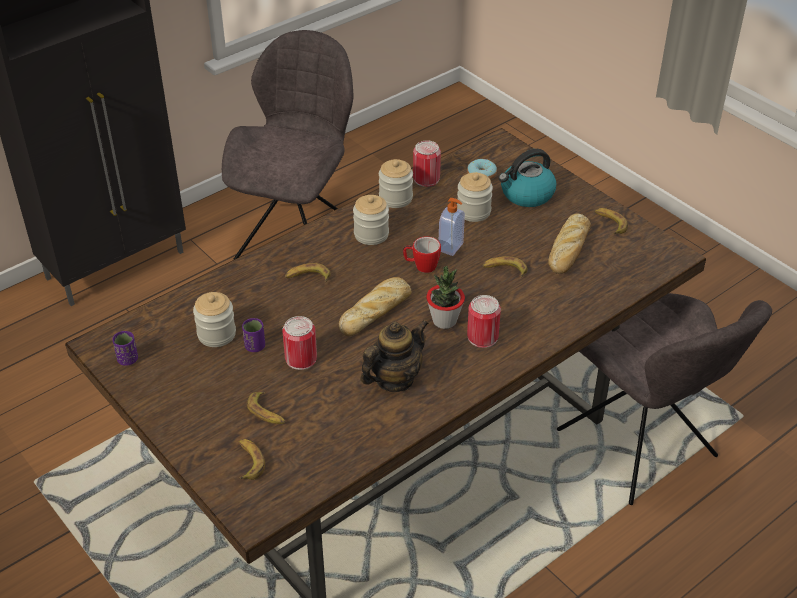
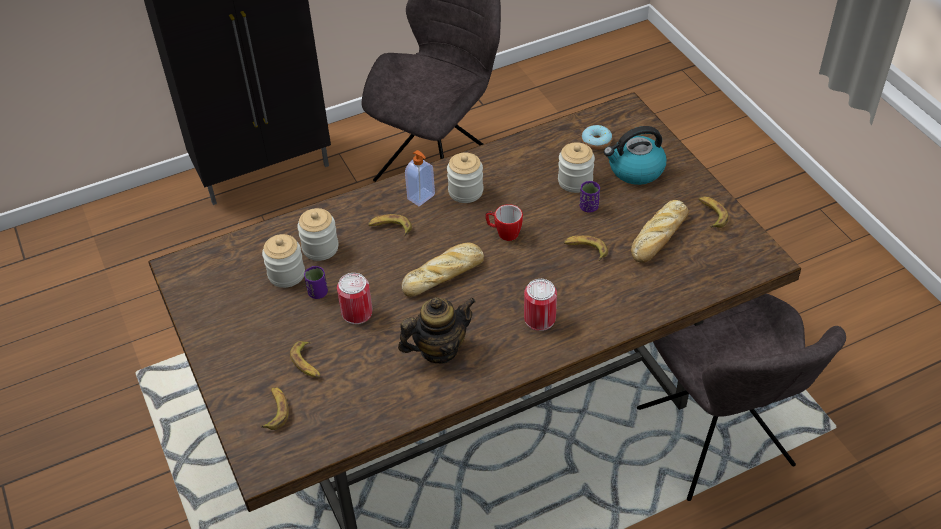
camera: 15 degrees right, 5 degrees up
(128, 359) = (198, 287): purple cup -> purple cup (588, 207)
(395, 198) = (502, 156): jar -> jar (320, 248)
(426, 178) = (539, 138): can -> none
(444, 321) = (507, 295): potted plant -> none
(451, 247) = (540, 217): soap dispenser -> soap dispenser (421, 197)

